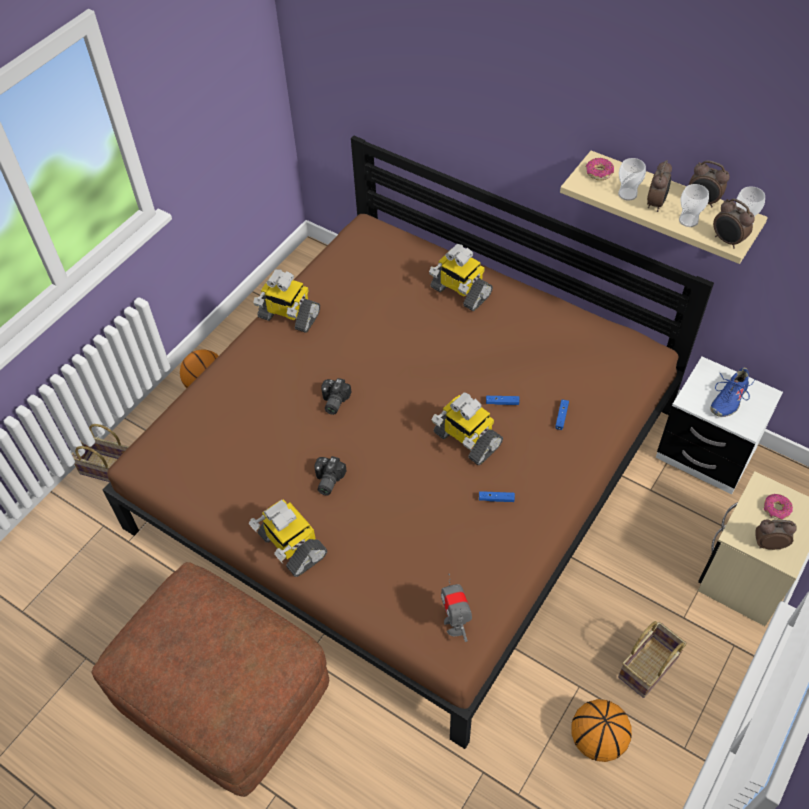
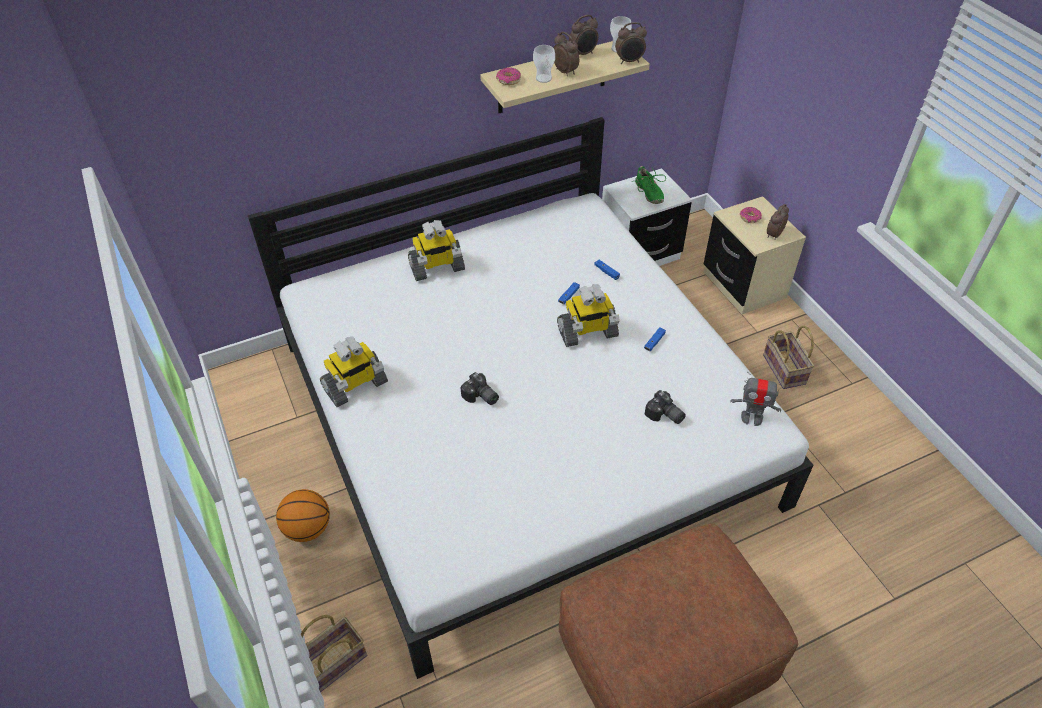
camera: 60 degrees left, 5 degrees down
(291, 546) = (611, 492): toy robot -> none
(327, 481) = (560, 438): camera -> camera (664, 416)
(407, 467) = (522, 420): brown bed -> white bed
(597, 739) = (824, 425): basketball -> none
(688, 220) = (595, 67): cup -> none
(728, 399) = (648, 193): blue shoe -> green shoe

